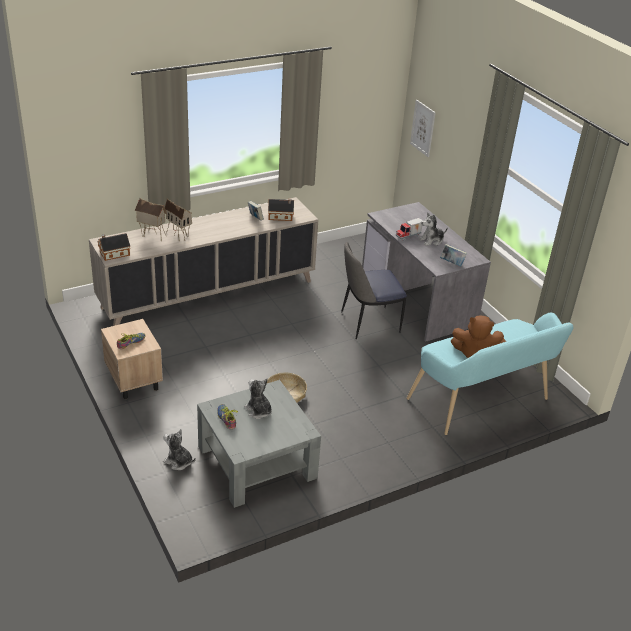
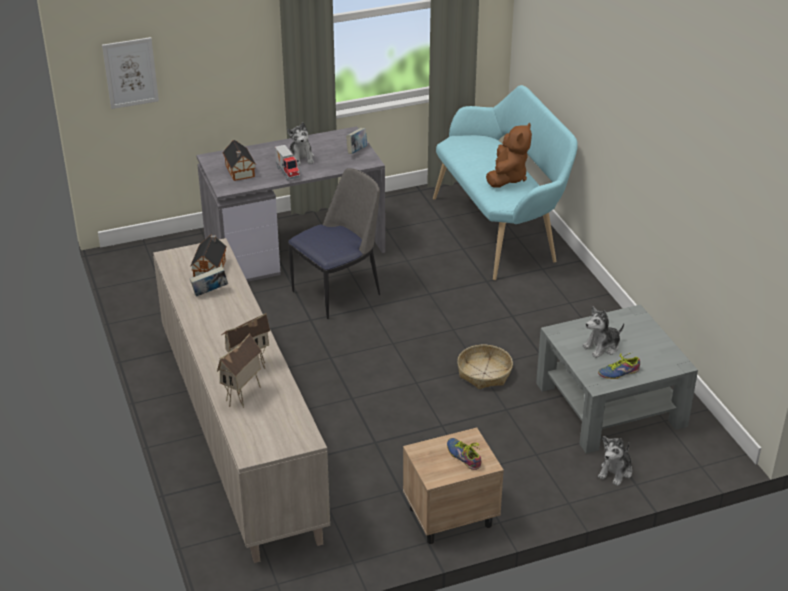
camera: 80 degrees left, 0 degrees up
(113, 253) = (292, 438): toy house -> toy house (240, 171)
(368, 322) = (338, 292): chair -> chair turned 120 degrees counterclockwise

